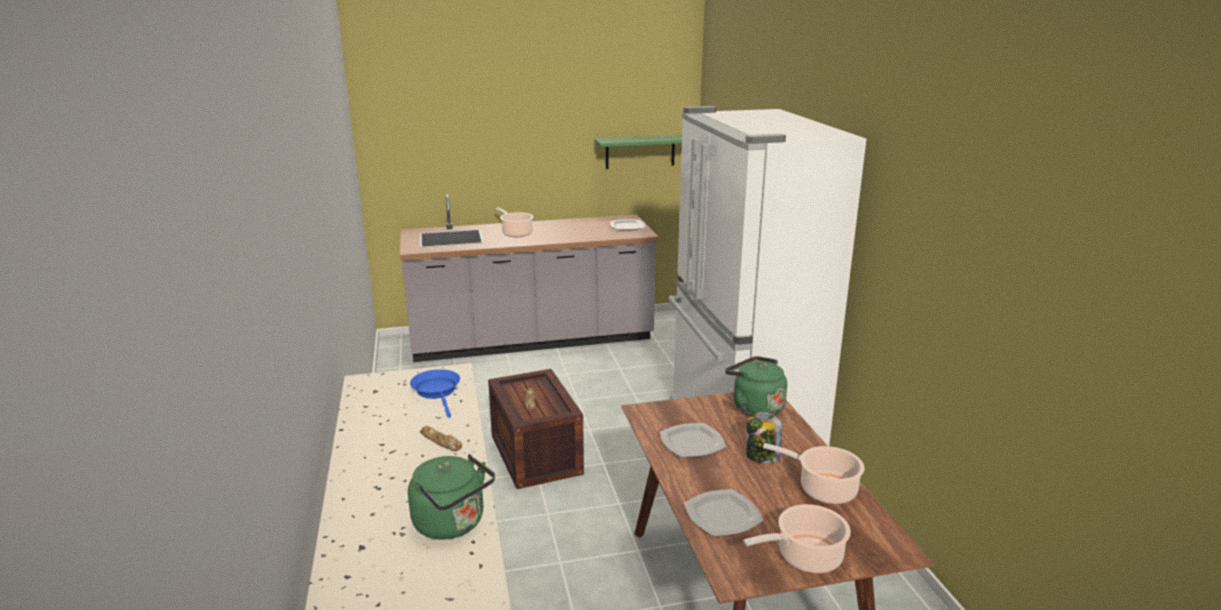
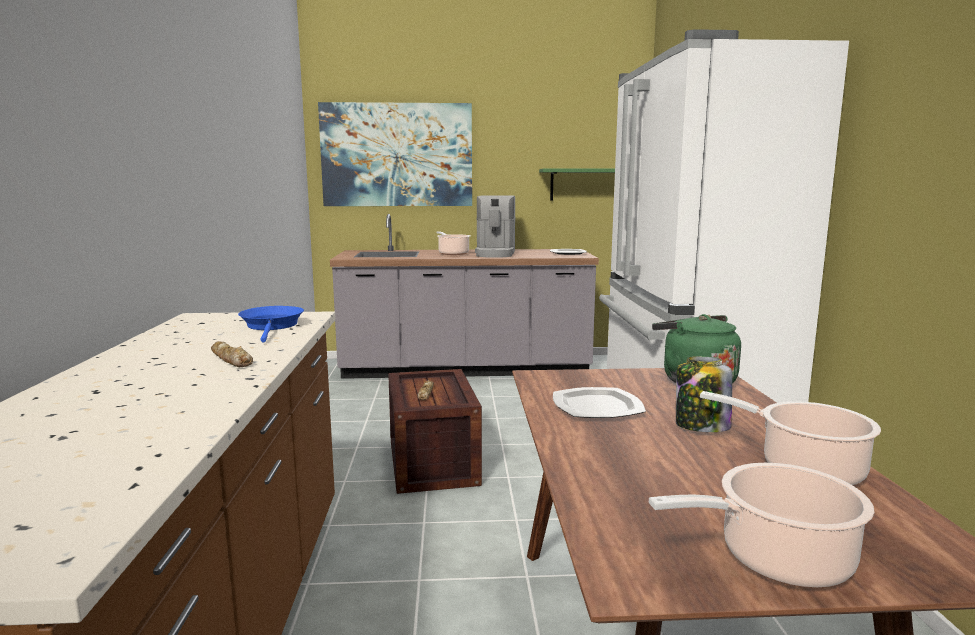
camera: 10 degrees right, 10 degrees down
(450, 131) = (397, 155): none -> picture
(453, 524) = (151, 433): green kettle -> none
(558, 231) = (495, 253): none -> coffee machine
(722, 515) = (626, 486): plate -> none

